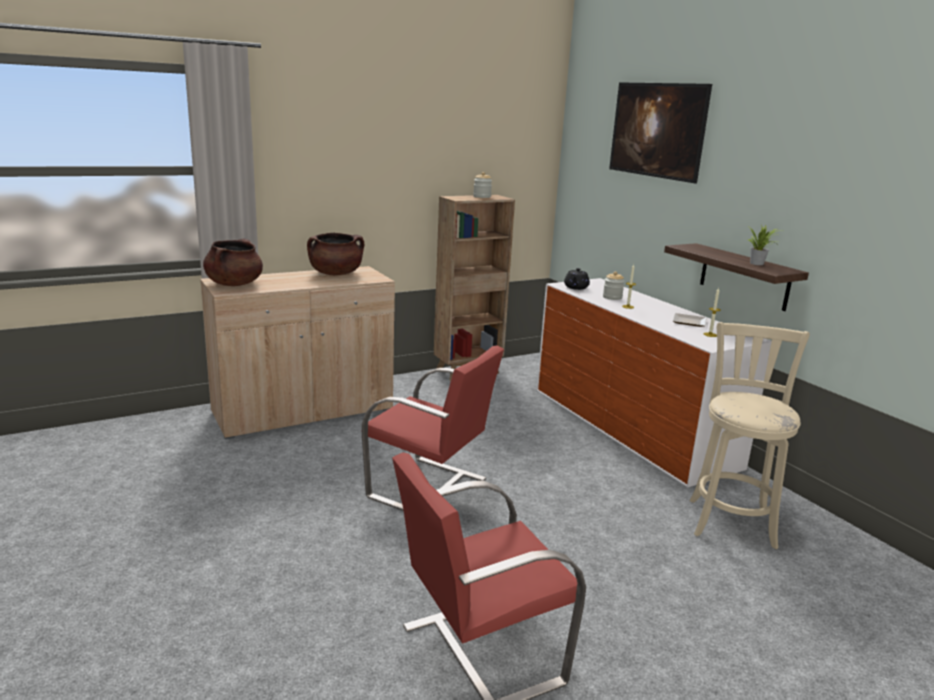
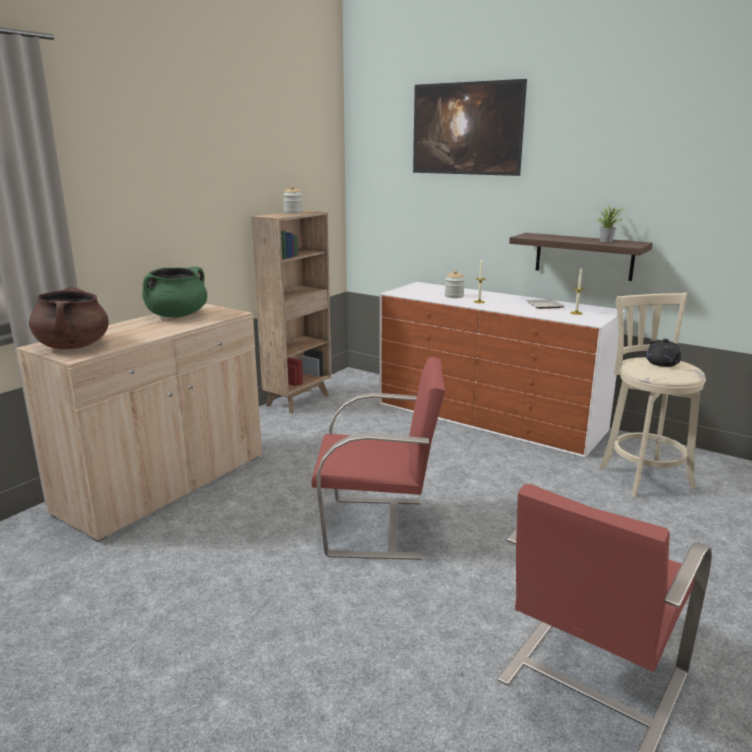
camera: 25 degrees left, 0 degrees up
(336, 273) = (177, 315): brown cooking pot -> green cooking pot
(576, 287) = (411, 293): black teapot -> black teapot (662, 364)

